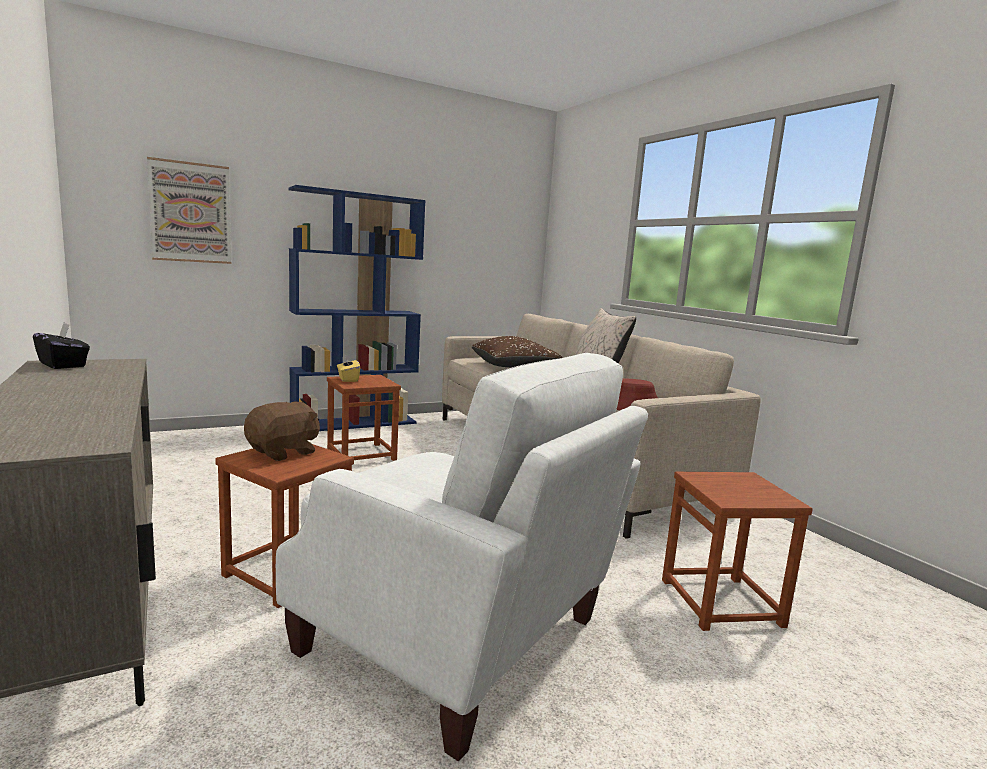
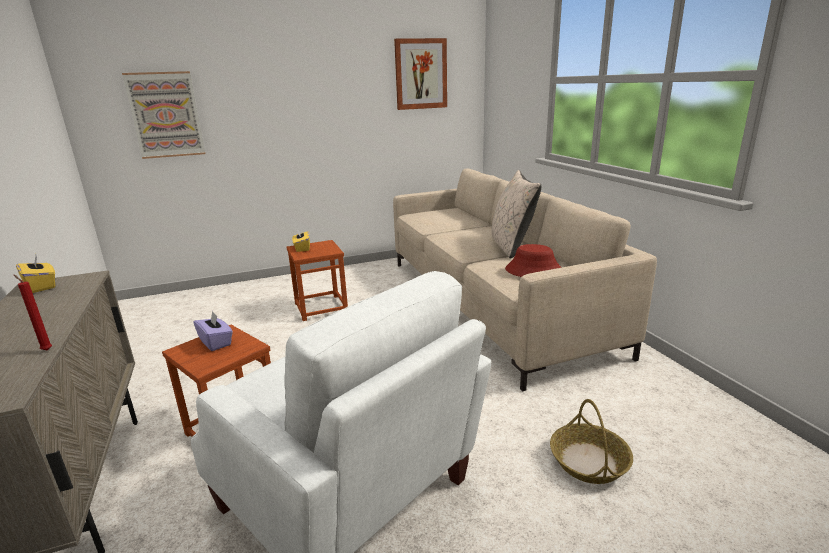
camera: 10 degrees right, 10 degrees up
(63, 365) = (41, 286): black tissue box -> yellow tissue box
(120, 411) = (46, 350): none -> red candle
(284, 452) = (216, 342): brown plush toy -> purple tissue box
(355, 423) = (324, 274): blue bookcase -> none
(483, 209) = (421, 74): none -> picture
(514, 366) = (449, 222): brown pillow -> none
(722, 602) = (589, 462): brown stool -> basket

